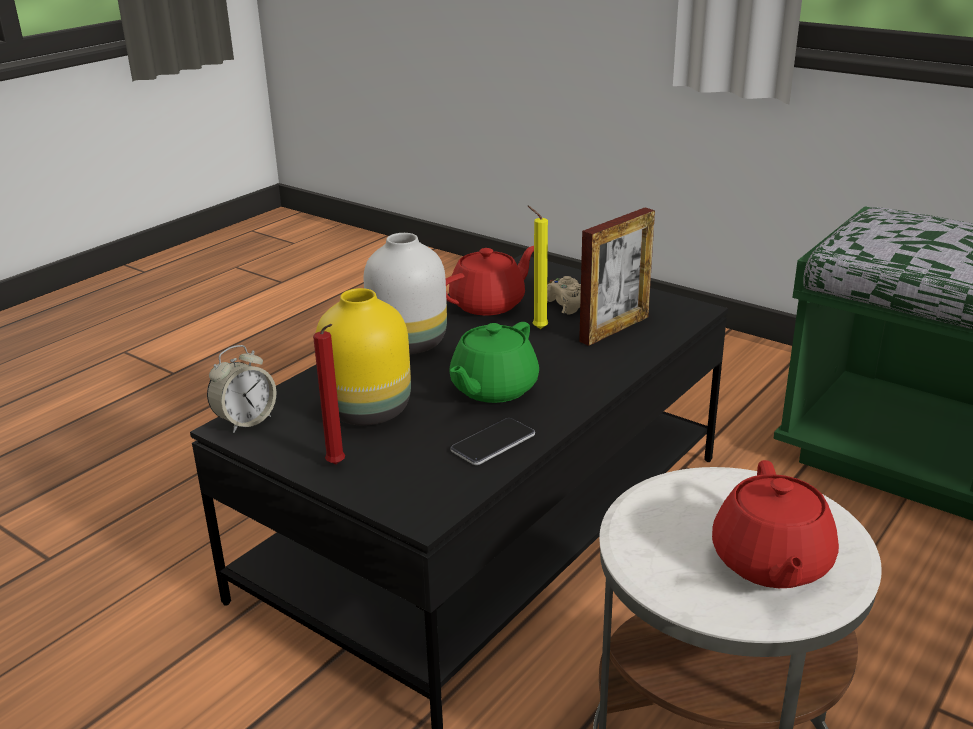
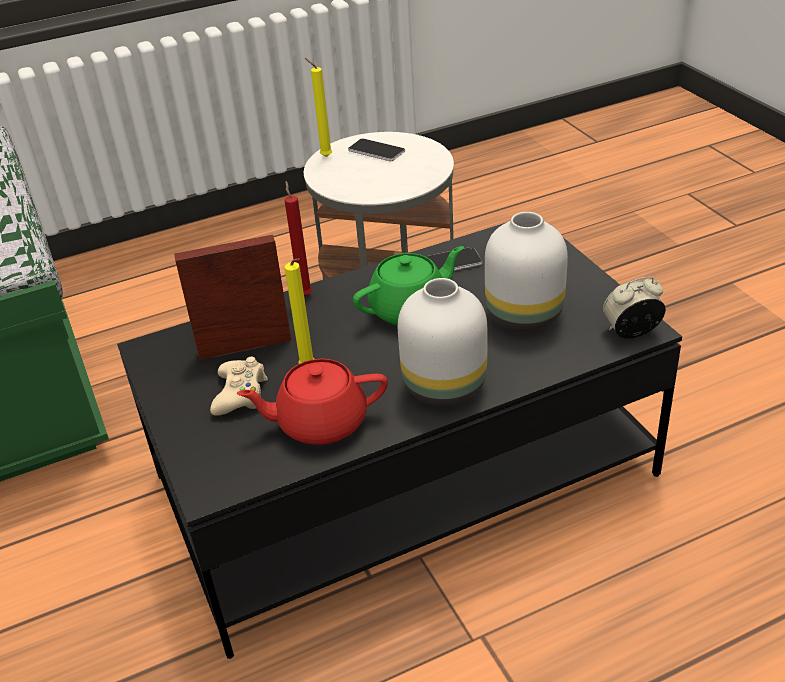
camera: 150 degrees left, 10 degrees up
(337, 465) = (568, 274): red candle -> red candle (305, 294)
(366, 410) = (525, 316): yellow vase -> white vase
(770, 563) = (376, 151): red teapot -> phone
(838, 529) = (324, 156): none -> yellow candle

